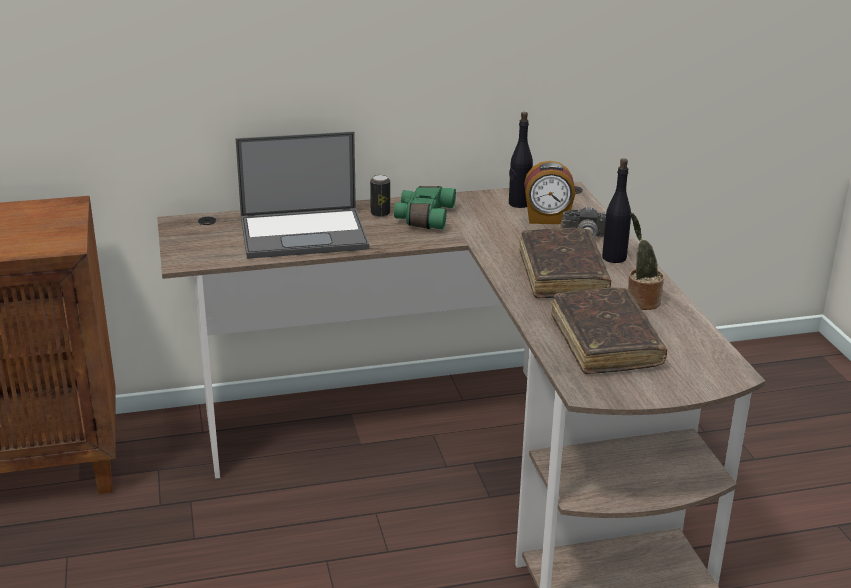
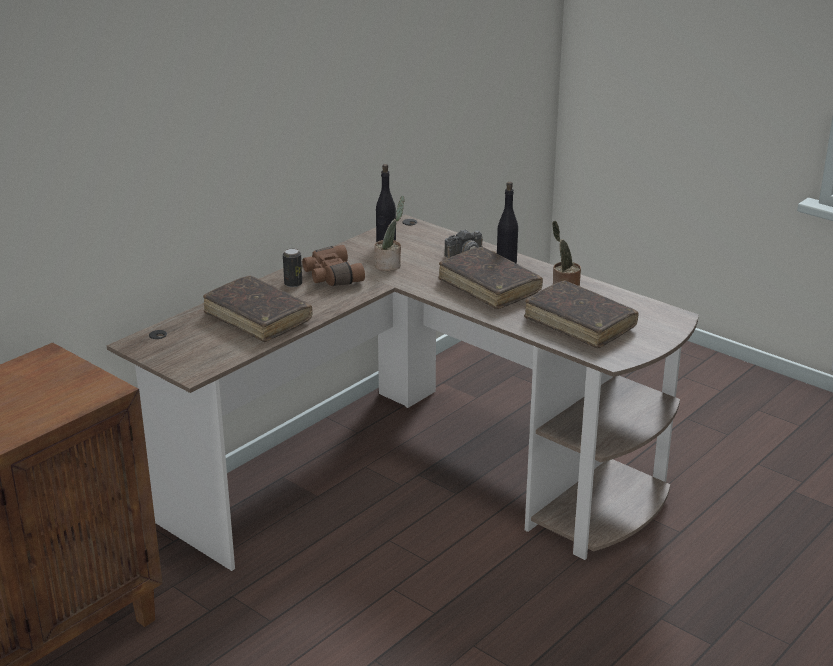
camera: 35 degrees left, 0 degrees up
(305, 233) = (258, 318): laptop -> brown book
(423, 217) = (331, 276): green binoculars -> brown binoculars
(493, 224) = (389, 265): none -> potted plant
(547, 219) = (422, 250): alarm clock -> none

